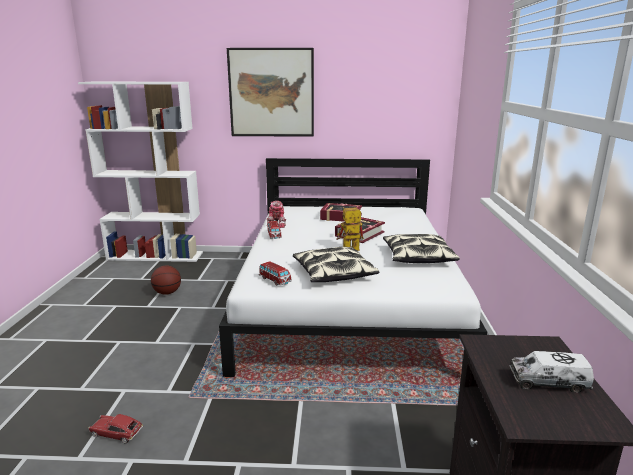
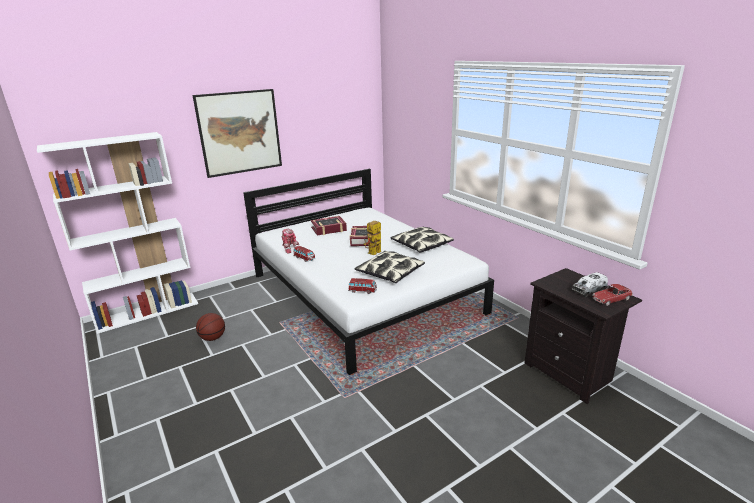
camera: 35 degrees left, 5 degrees up
(116, 433) = (328, 442): toy car -> toy car (611, 299)

